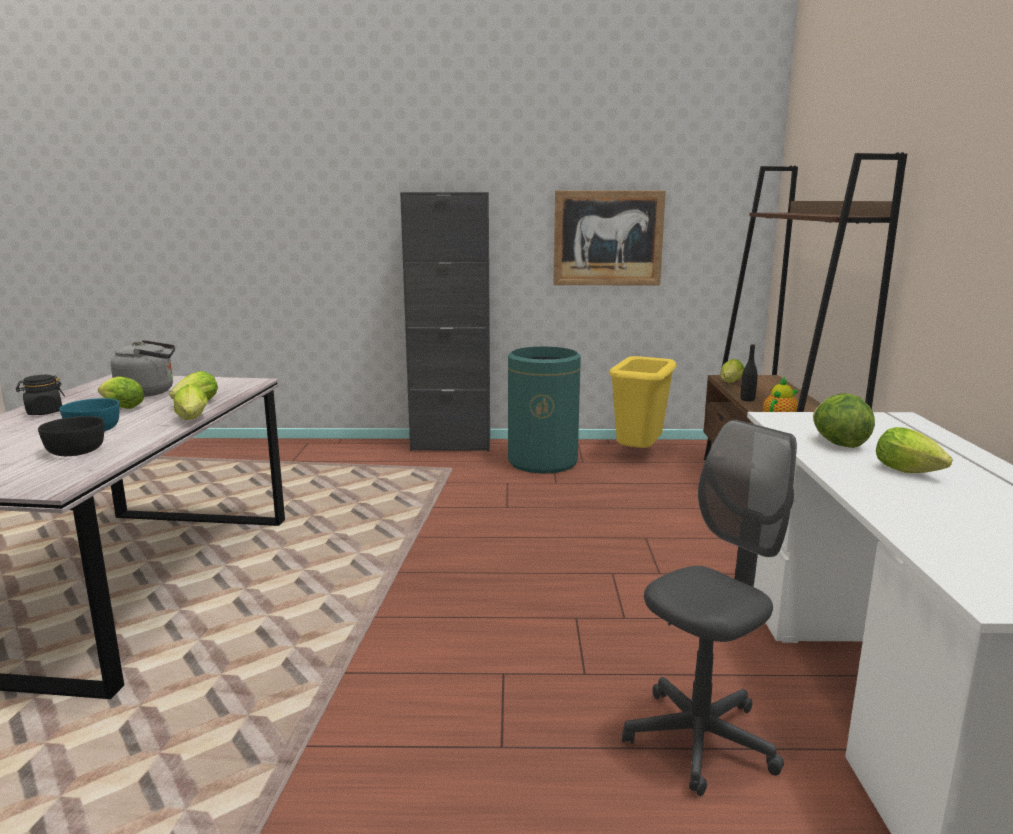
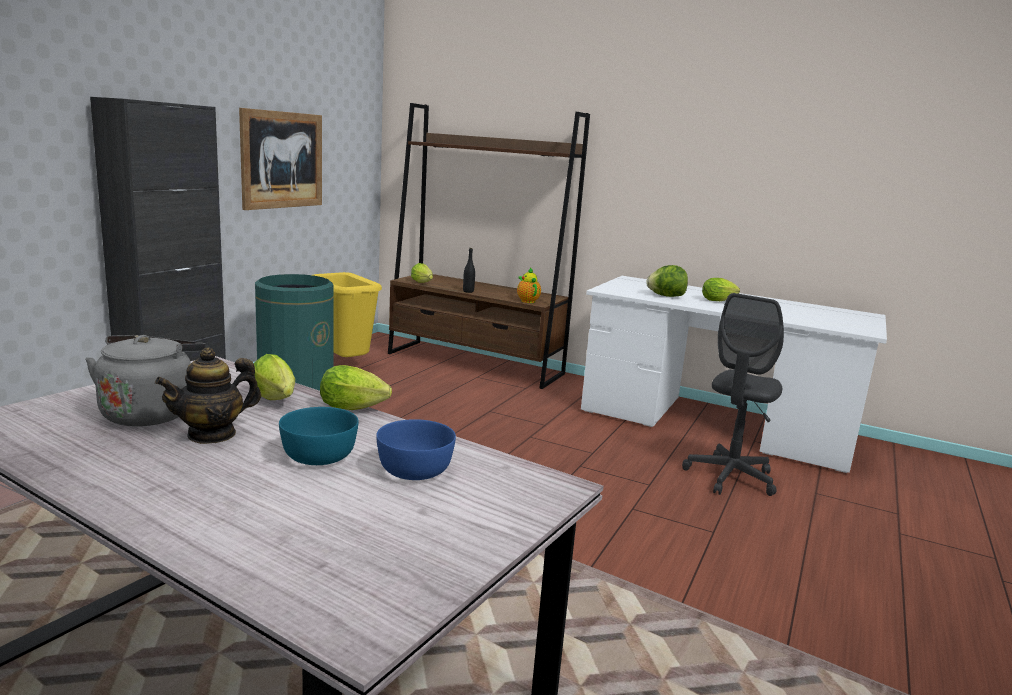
camera: 65 degrees left, 0 degrees up
(44, 412) = (142, 480): black jar -> none
(74, 451) = (415, 470): black bowl -> blue bowl
(120, 407) = (212, 434): lettuce -> teapot
(700, 740) = (730, 477): grey office chair -> grey office chair turned 135 degrees counterclockwise

